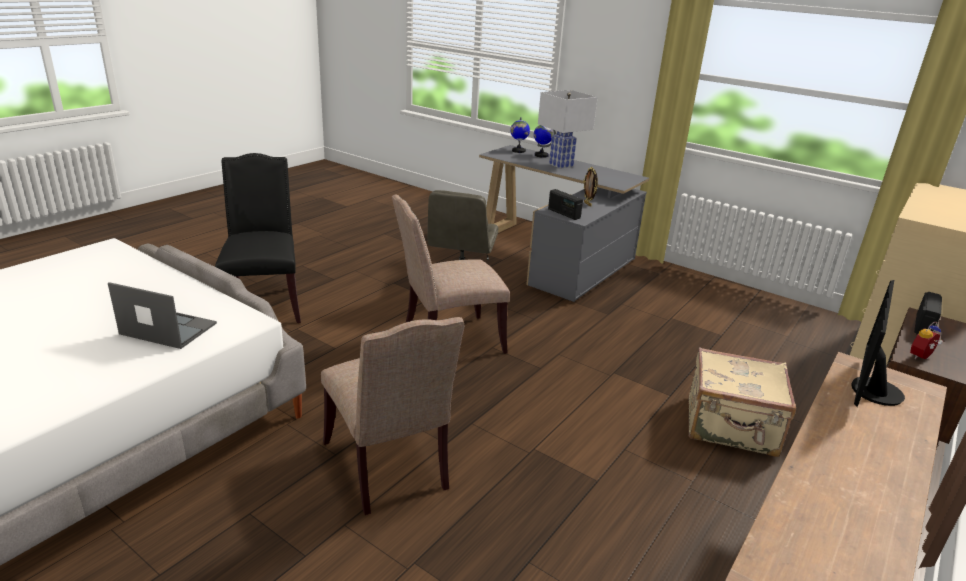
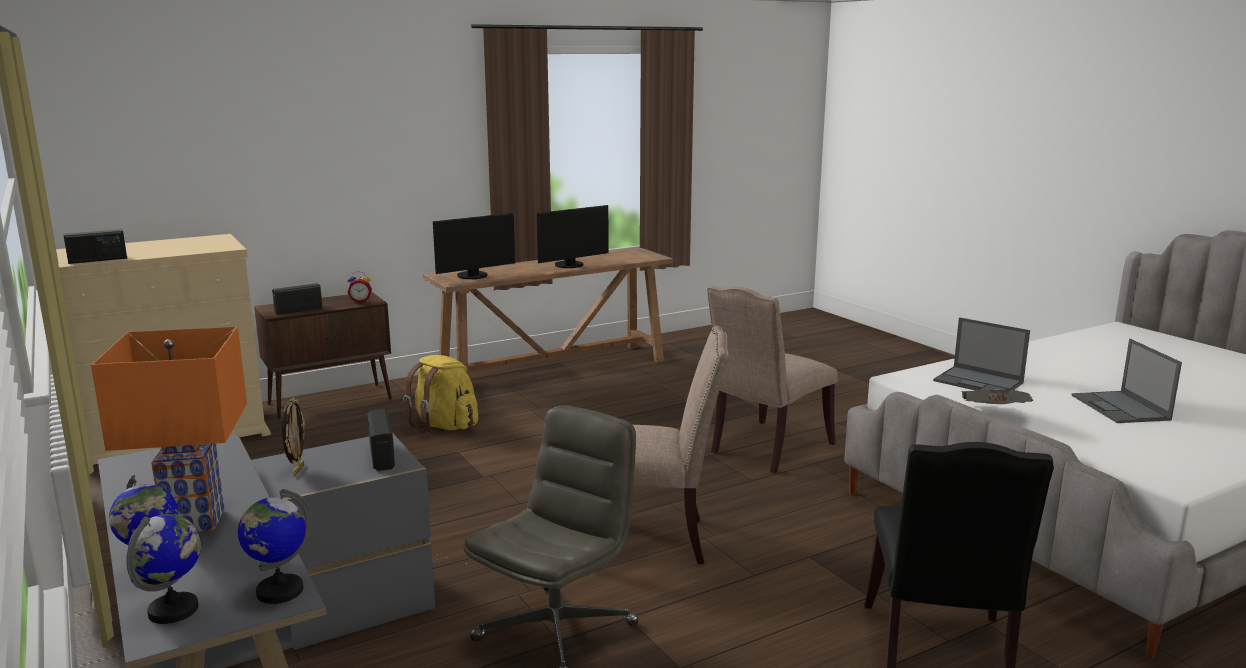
camera: 155 degrees left, 10 degrees down
(52, 311) = (1121, 408): none -> laptop
(185, 287) = (994, 415): none -> newspaper
(390, 468) = (767, 449): beige chair -> beige chair turned 135 degrees counterclockwise
(498, 155) = (279, 591): none -> globe
(561, 165) = (193, 521): white table lamp -> orange table lamp
(731, 427) = (444, 426): beige suitcase -> yellow backpack
(827, 474) = (571, 265): none -> monitor
(927, 191) = (98, 260): none -> radio

